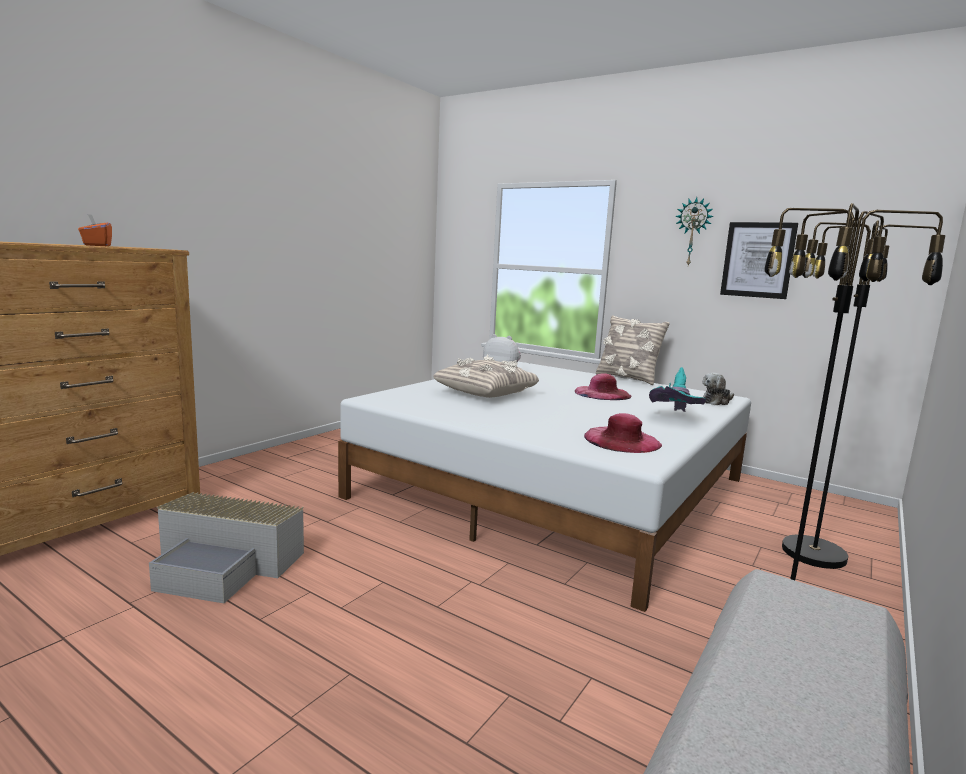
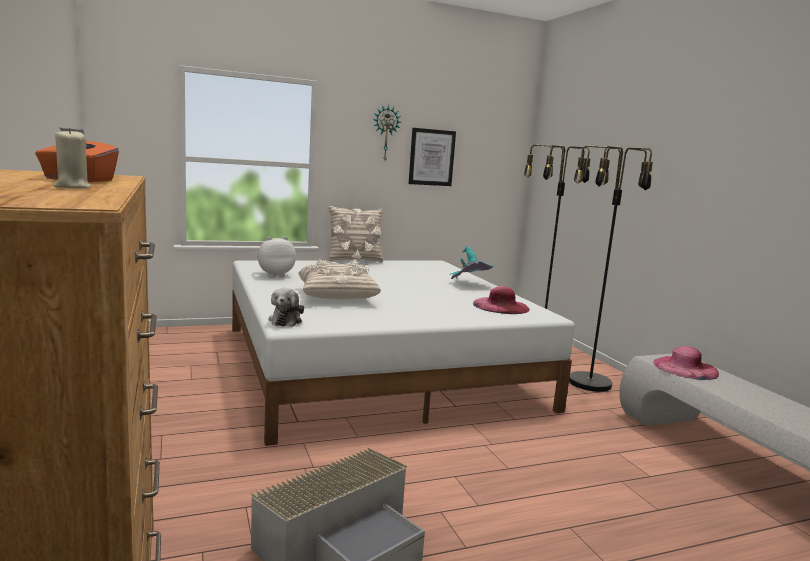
camera: 55 degrees left, 0 degrees up
(38, 243) = (72, 187): none -> beige candle
(602, 393) = (385, 276): pink hat -> pink hat (685, 368)
(716, 402) = (444, 267): plush toy -> plush toy (286, 320)

